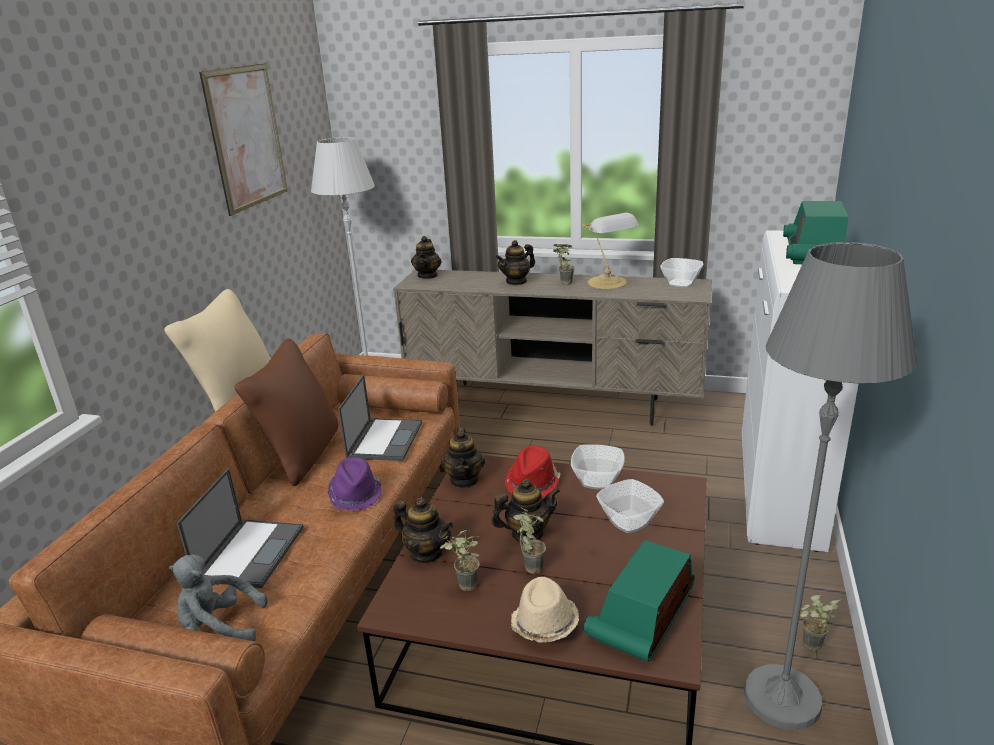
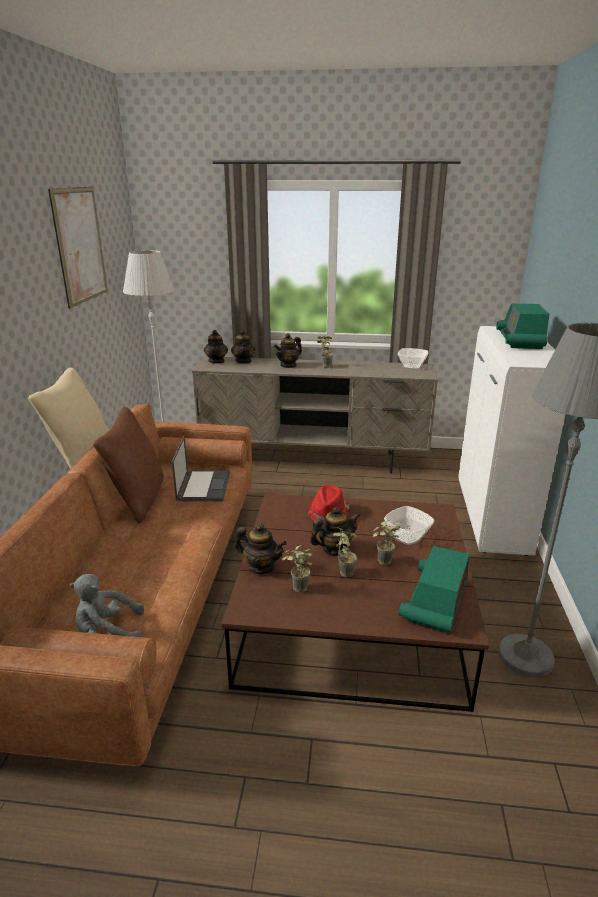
camera: 10 degrees left, 0 degrees up
(250, 552) = (117, 574): laptop -> none
(356, 494) = (192, 527): purple hat -> none
(465, 480) = (275, 513): teapot -> teapot (243, 361)
(544, 624) = (365, 612): beige hat -> none
(596, 480) = (375, 509): bowl -> none
(608, 283) = (358, 366): table lamp -> none
(810, 648) = (537, 621): potted plant -> potted plant (383, 564)

